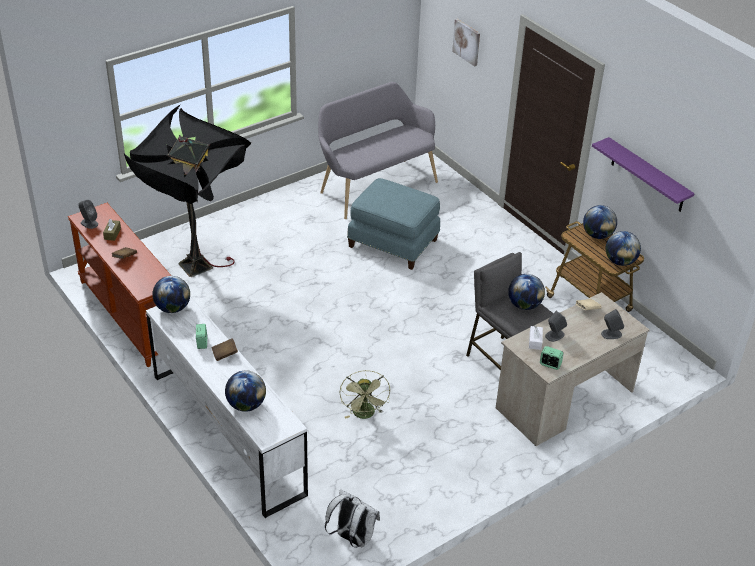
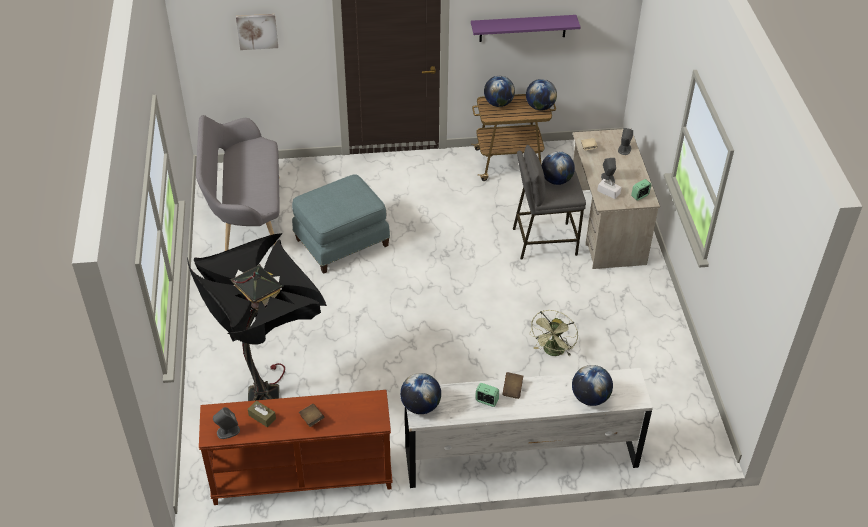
camera: 60 degrees left, 5 degrees up
(352, 538) = (688, 417): white backpack -> none
(365, 415) = (553, 352): green fan -> green fan turned 90 degrees clockwise

